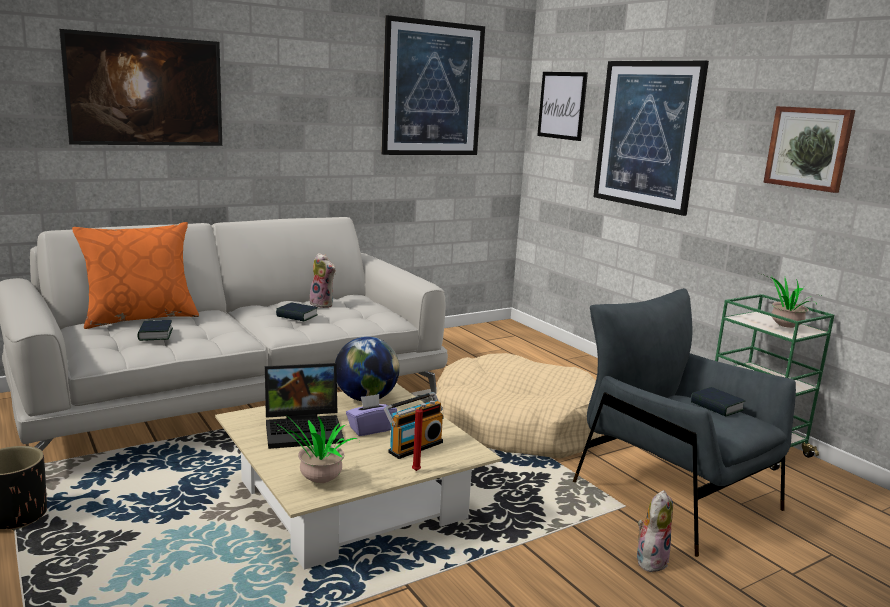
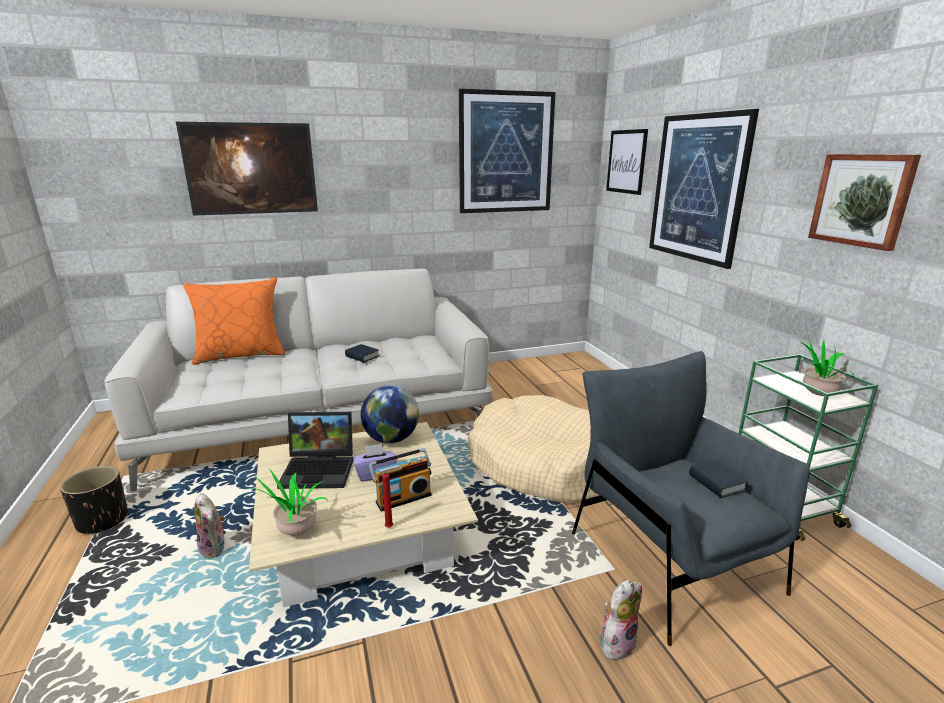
camera: 15 degrees right, 5 degrees up
(155, 334) = (239, 372): book -> none
(323, 304) = (392, 345): plush toy -> plush toy (215, 549)

